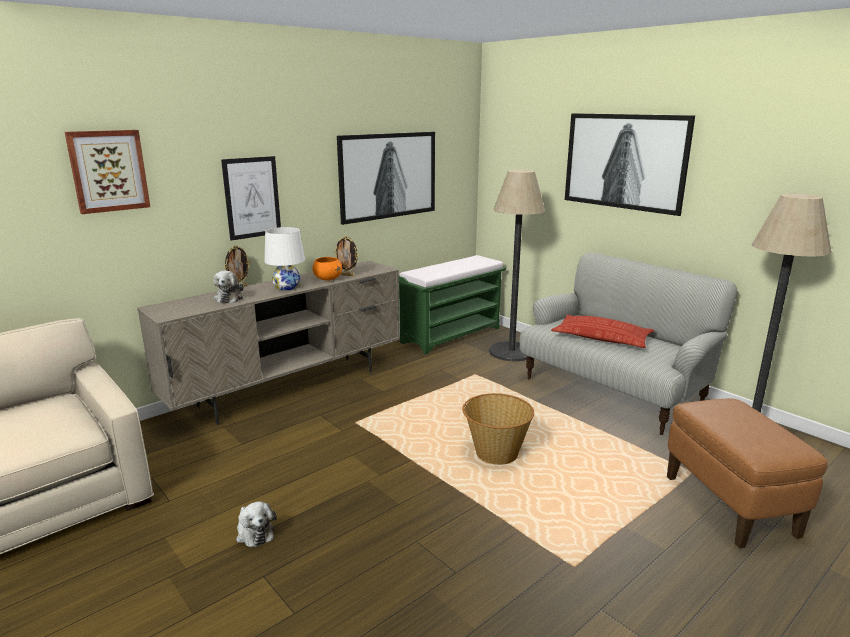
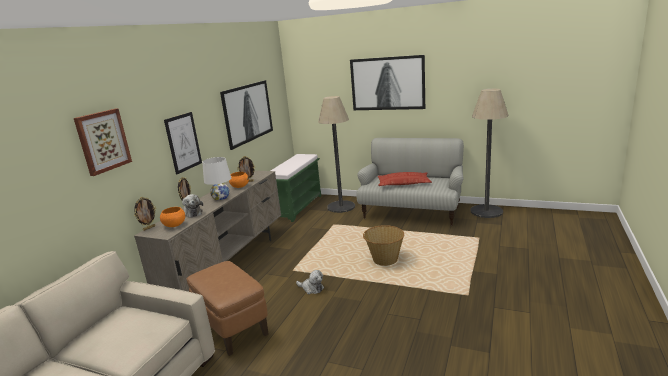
camera: 25 degrees left, 0 degrees up
(162, 303) = (149, 228): none -> picture frame
(189, 308) = (174, 225): none -> orange bowl
(254, 532) = (298, 344): plush toy -> plush toy (311, 288)
(729, 506) = (505, 246): brown ottoman -> brown ottoman (232, 328)

